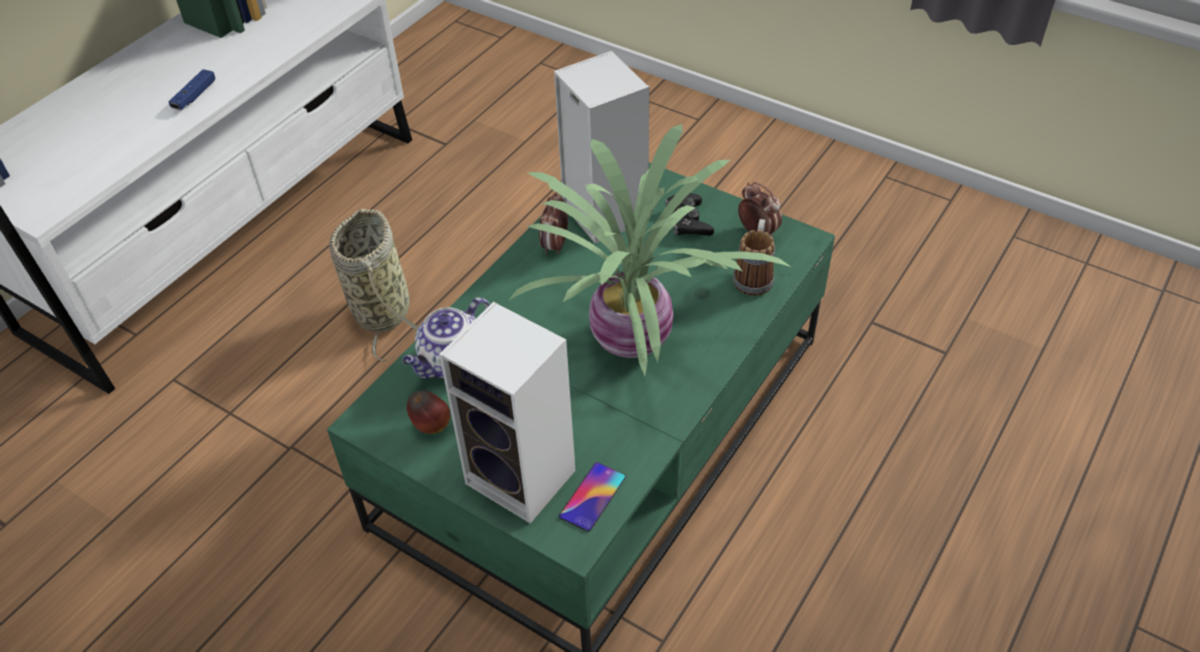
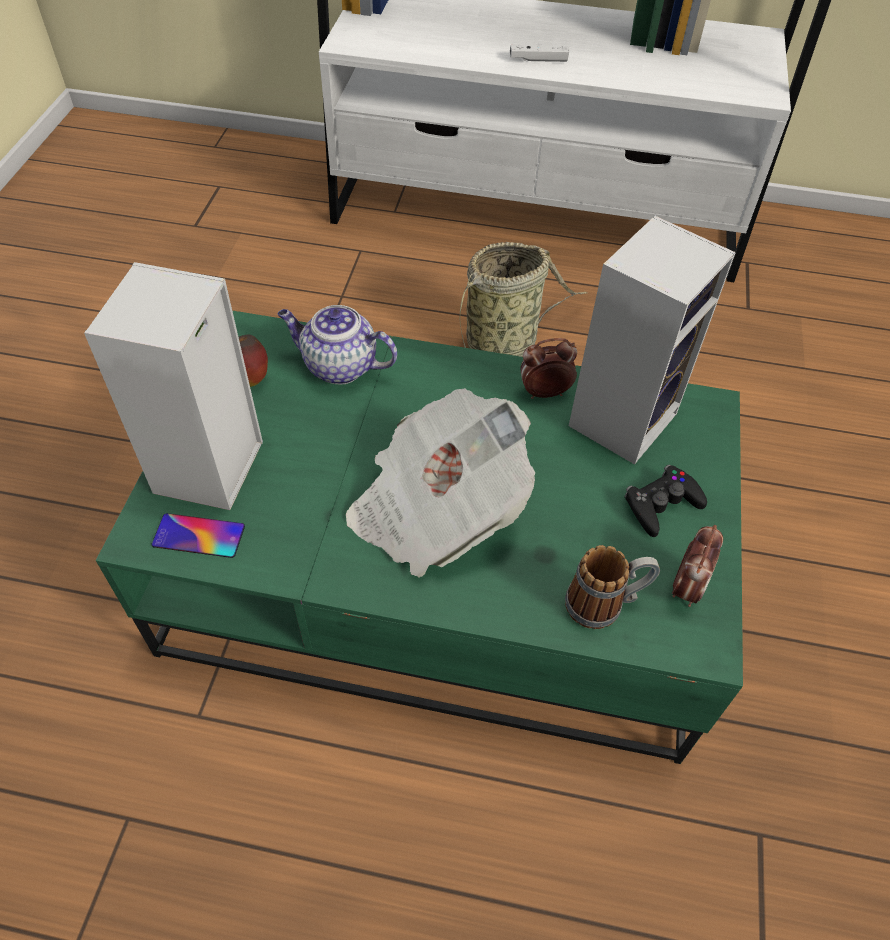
camera: 65 degrees right, 5 degrees up
(194, 96) = (538, 60): blue game controller -> white game controller
(635, 340) = (436, 508): potted plant -> newspaper

